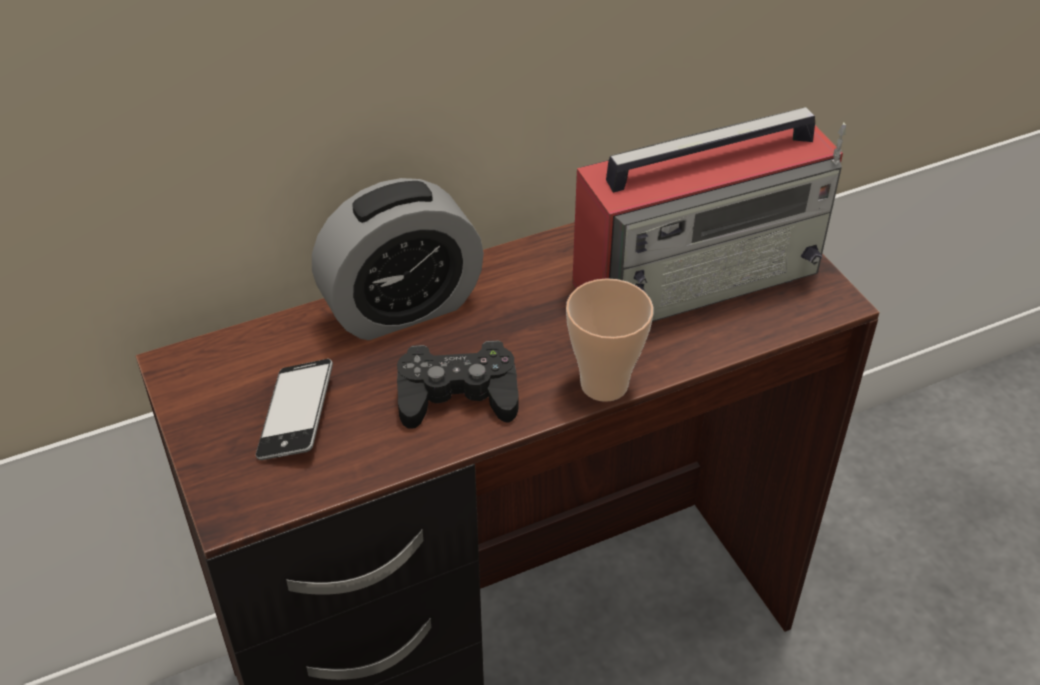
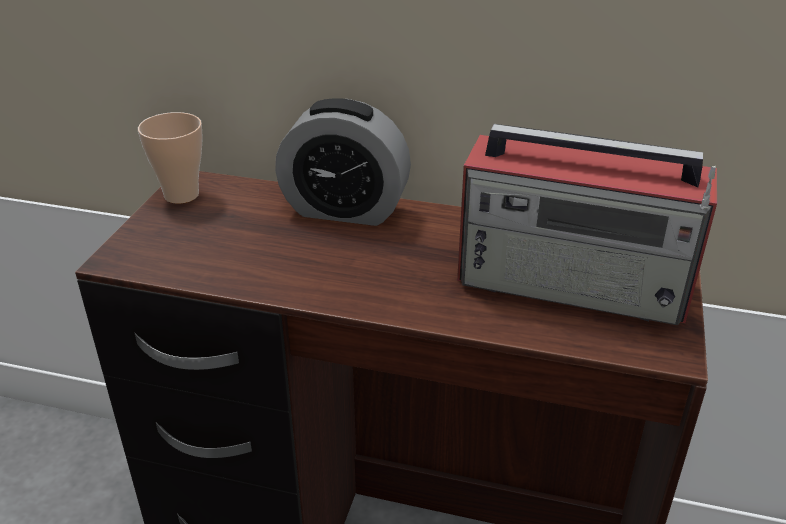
camera: 40 degrees right, 10 degrees down
(297, 416) = (211, 233): phone -> none
(457, 395) = (312, 269): black game controller -> none
(604, 384) = (414, 311): cup -> cup (181, 195)

